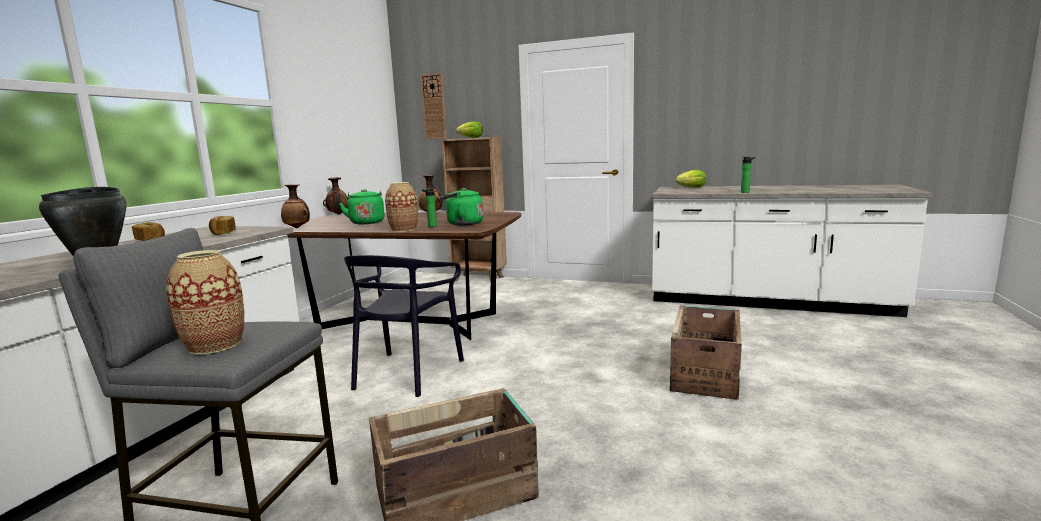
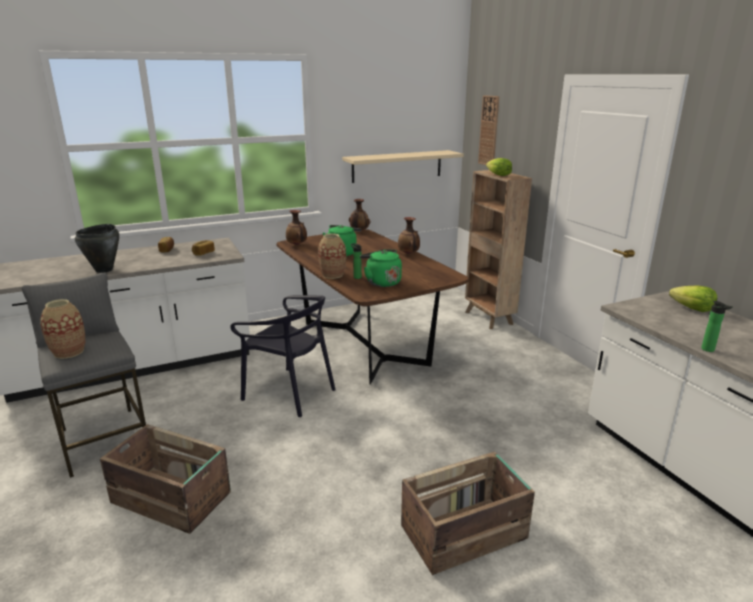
camera: 45 degrees right, 10 degrees up
(354, 144) = (397, 166): none -> beige shelf
(407, 373) = (289, 393): black chair -> black chair turned 120 degrees counterclockwise

